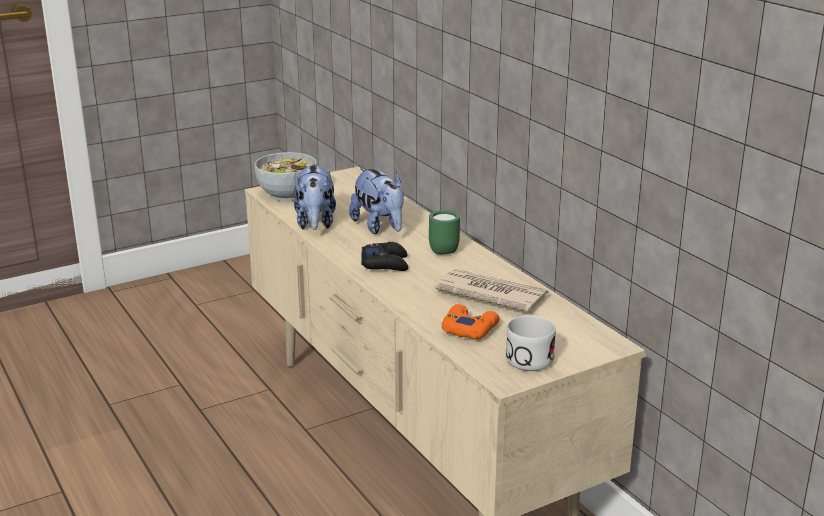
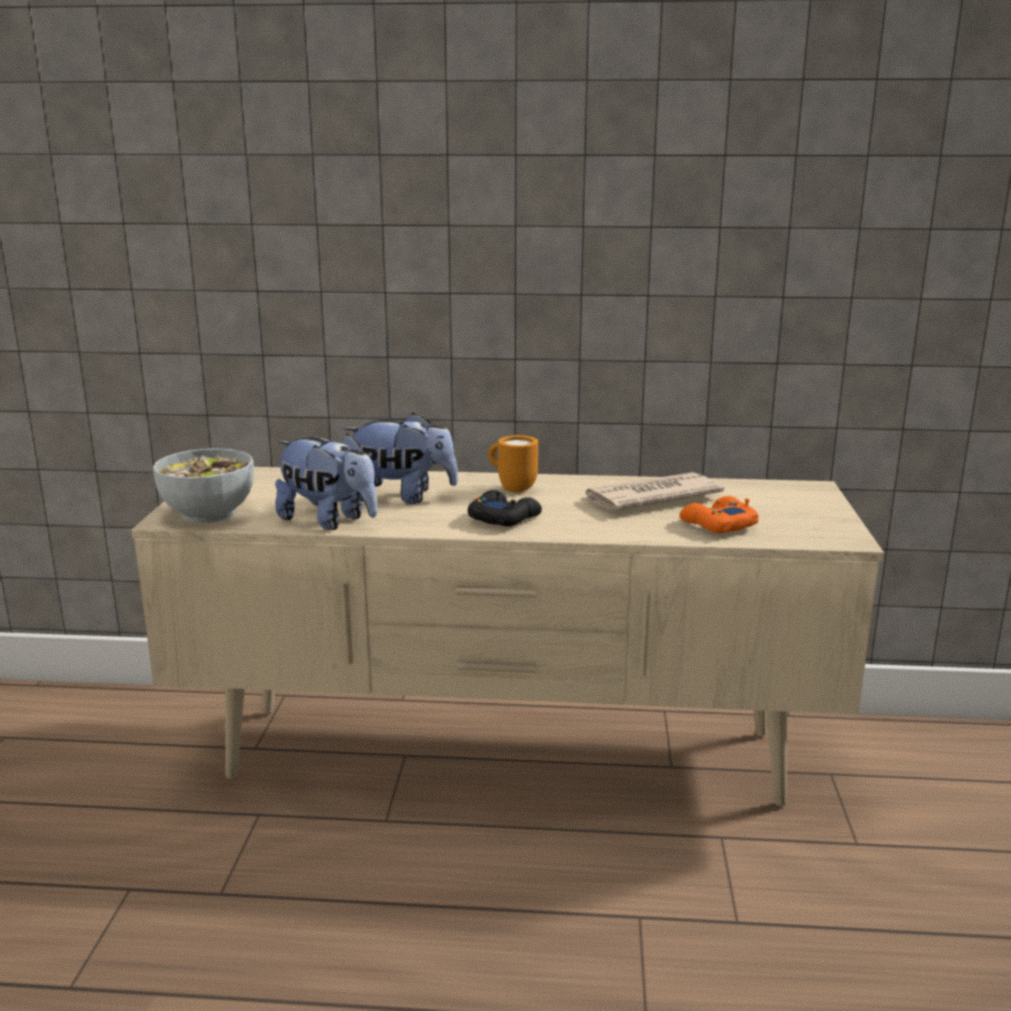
camera: 55 degrees left, 5 degrees down
(442, 250) = (512, 488): green mug -> orange mug
(527, 356) = (805, 519): white mug -> none

